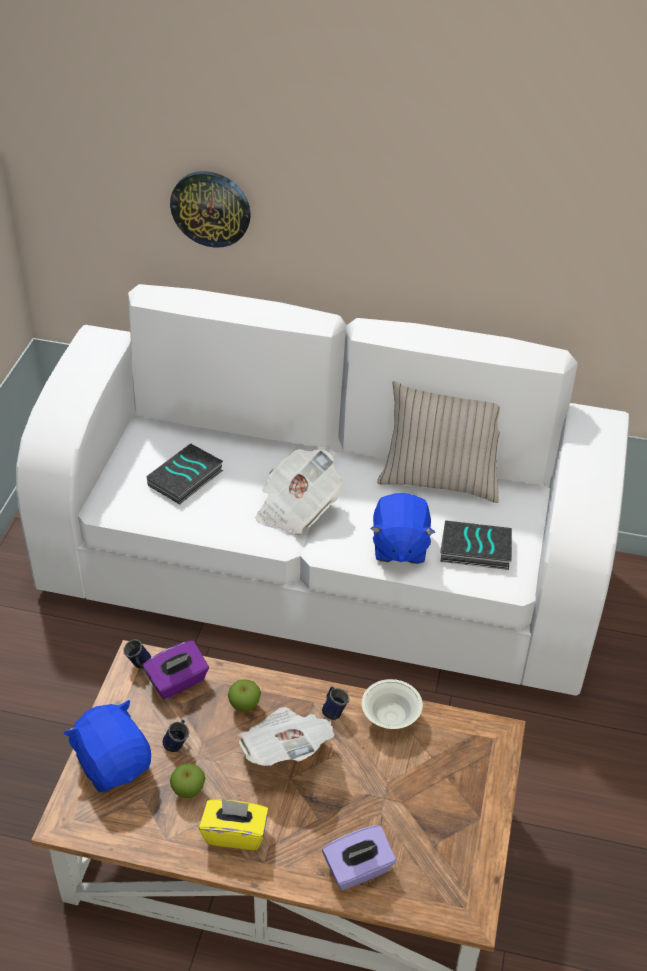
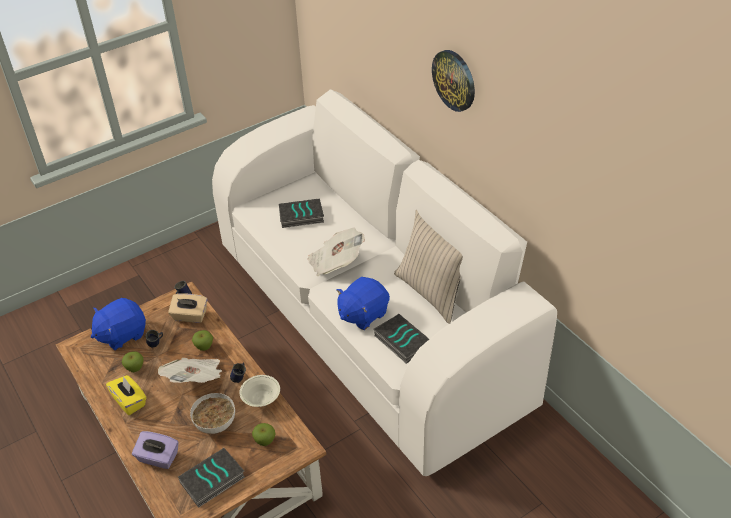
camera: 45 degrees right, 0 degrees up
(114, 763) = (122, 334): blue plush toy -> blue plush toy turned 135 degrees counterclockwise
(178, 682) = (190, 316): purple tissue box -> beige tissue box
(211, 208) = (369, 55): wall clock -> wall clock (454, 80)
(373, 780) = (215, 423): none -> bowl
(451, 758) = (265, 441): none -> apple
(452, 844) = (212, 481): none -> book

